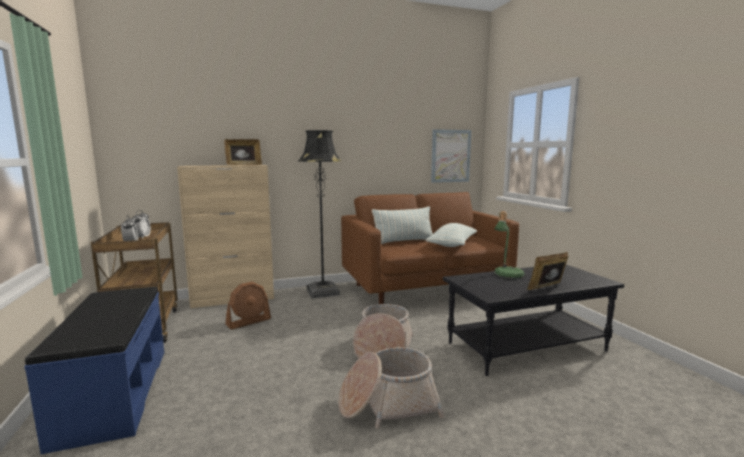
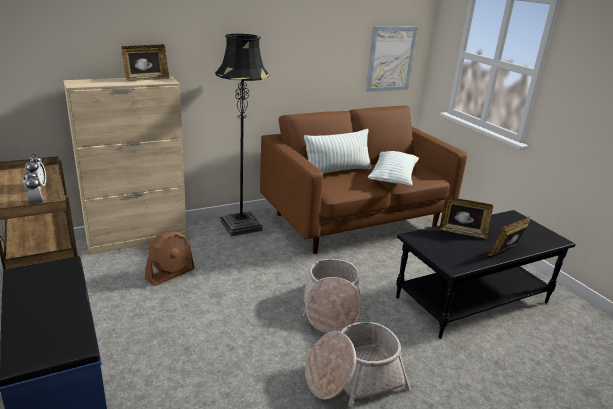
camera: 10 degrees left, 15 degrees up
(507, 276) = (462, 232): table lamp -> picture frame

